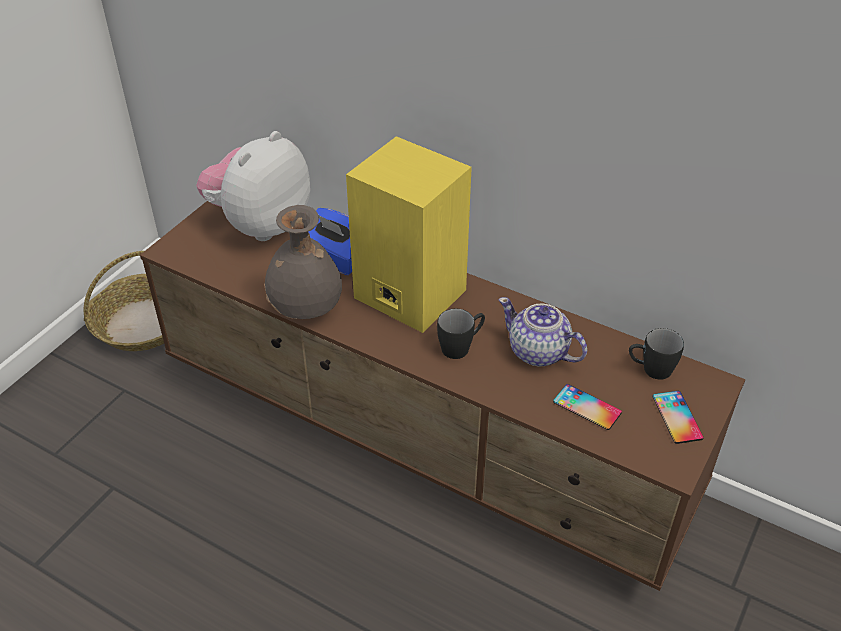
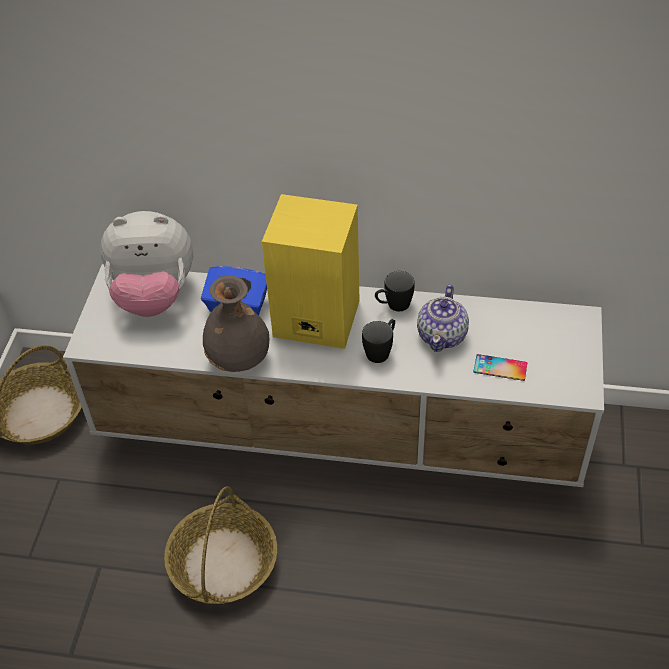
camera: 20 degrees left, 5 degrees up
(232, 530) = (223, 563): none -> basket
(260, 225) = (154, 296): plush toy -> plush toy turned 105 degrees counterclockwise
(423, 441) = (342, 434): brown tv stand -> white tv stand
(538, 352) = (442, 335): teapot -> teapot turned 90 degrees counterclockwise
(650, 370) = (531, 322): black mug -> black mug (393, 305)
(677, 417) = (567, 353): phone -> none

